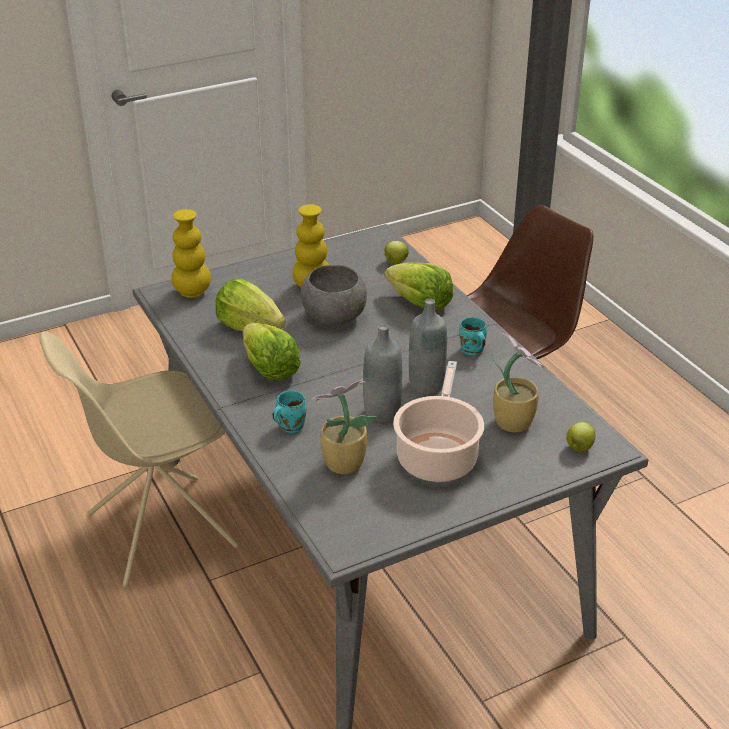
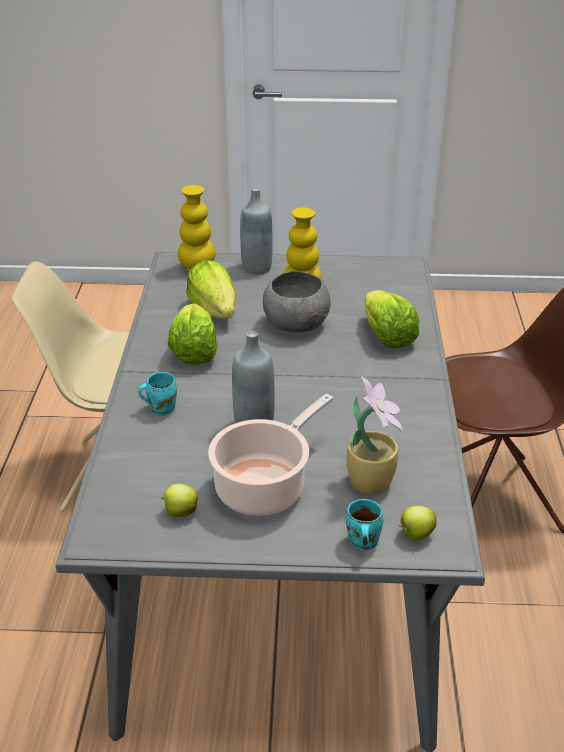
camera: 30 degrees right, 0 degrees up
(341, 464) = (170, 459): potted plant -> none
(395, 262) = (400, 293): apple -> apple (180, 512)
(426, 385) = (320, 414): grey bottle -> grey bottle (257, 268)
(471, 351) = (395, 397): turquoise mug -> turquoise mug (361, 542)

